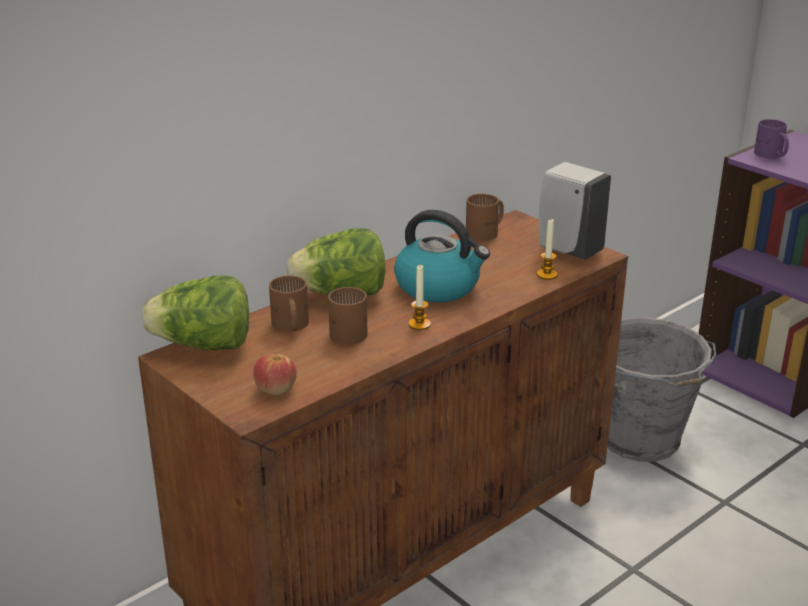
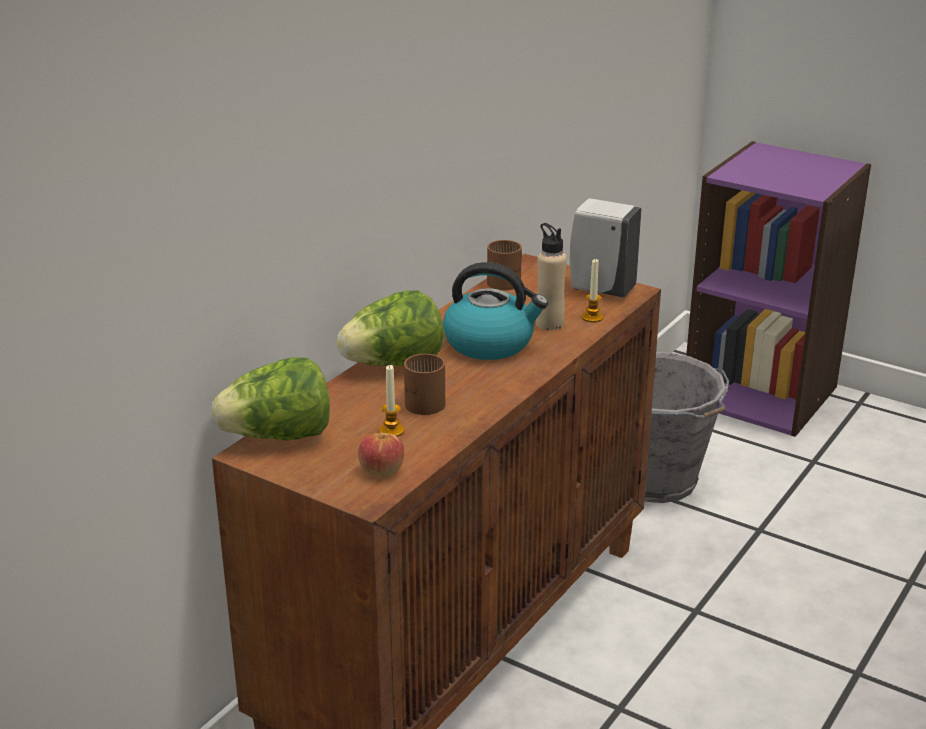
camera: 15 degrees left, 0 degrees up
(289, 326) = (358, 404): brown mug -> none
(419, 324) = (492, 384): candle -> candle (391, 431)
(503, 275) = (549, 323): none -> beige bottle
(770, 155) = (746, 170): purple mug -> none

